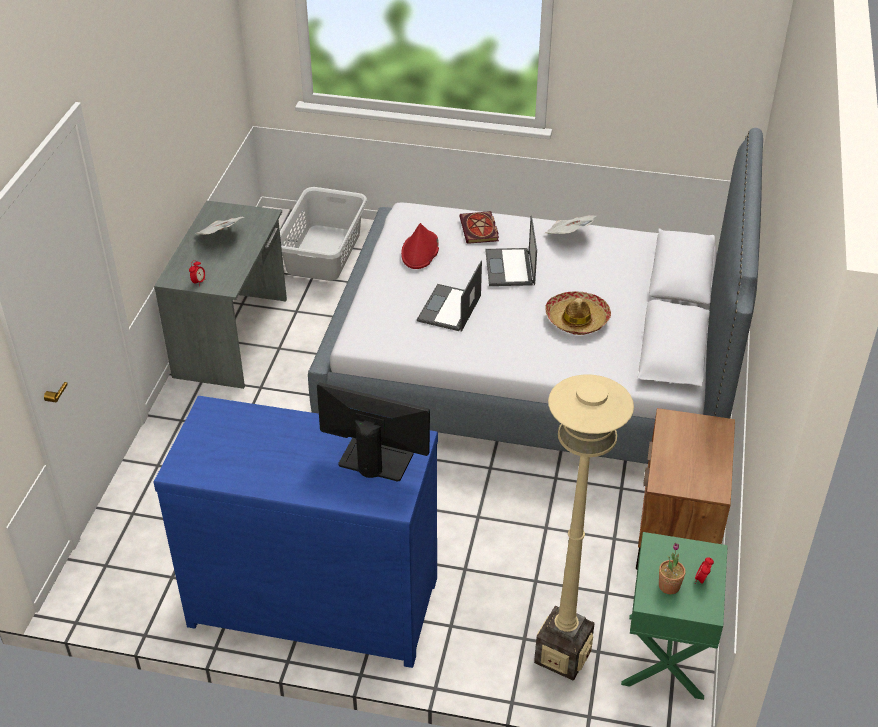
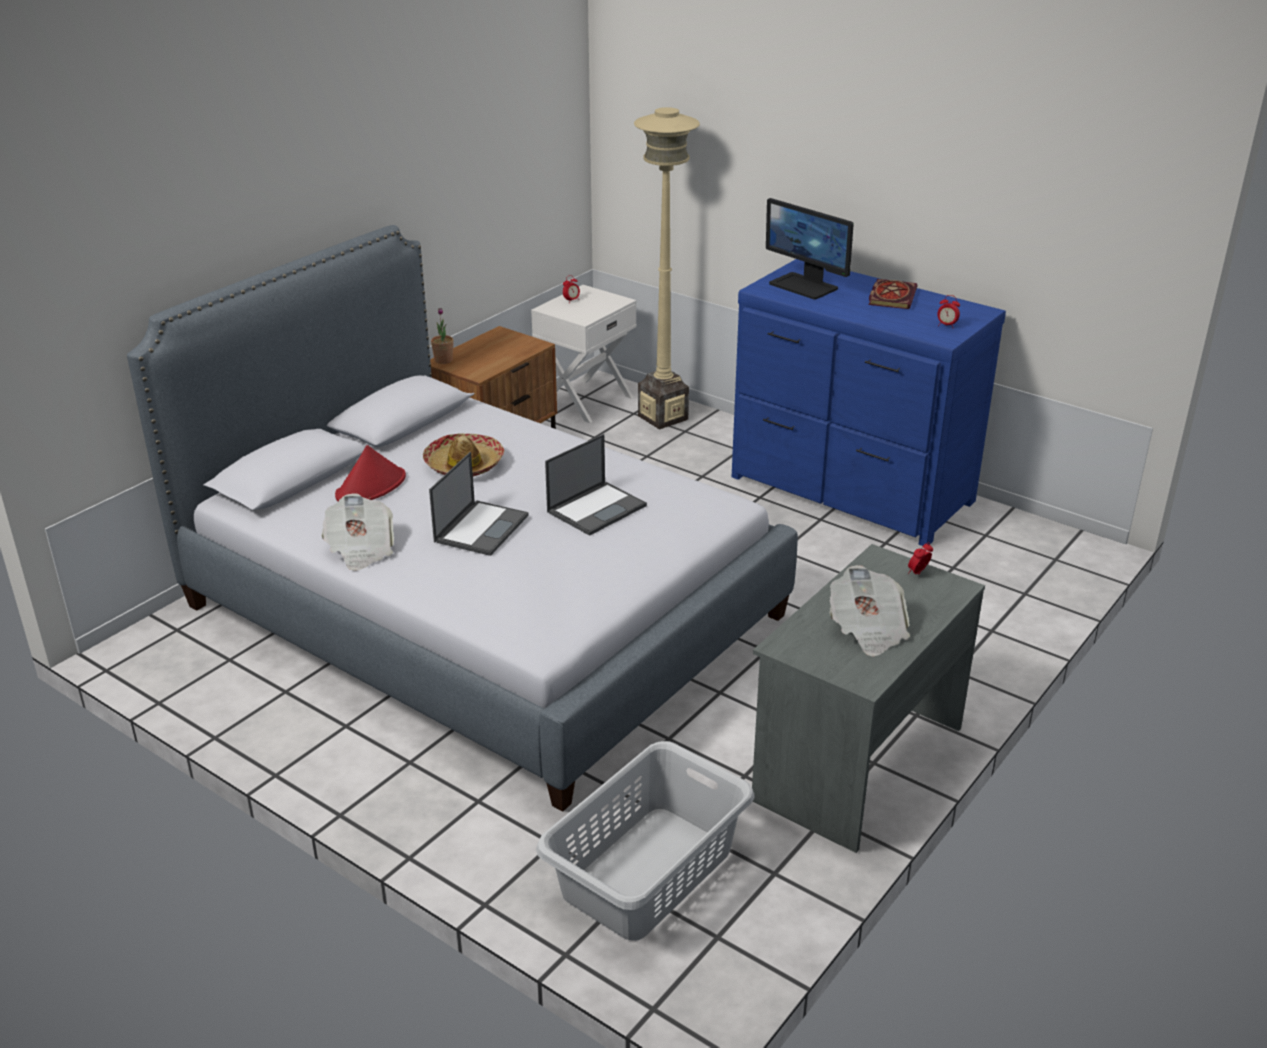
camera: 155 degrees left, 10 degrees down
(210, 431) = (946, 325): none -> alarm clock
(420, 251) = (576, 577): red hat -> red hat (371, 487)
(480, 230) = (470, 582): book -> book (891, 296)
(667, 656) = (585, 400): green nightstand -> white nightstand
(669, 586) = (598, 303): potted plant -> potted plant (443, 360)

